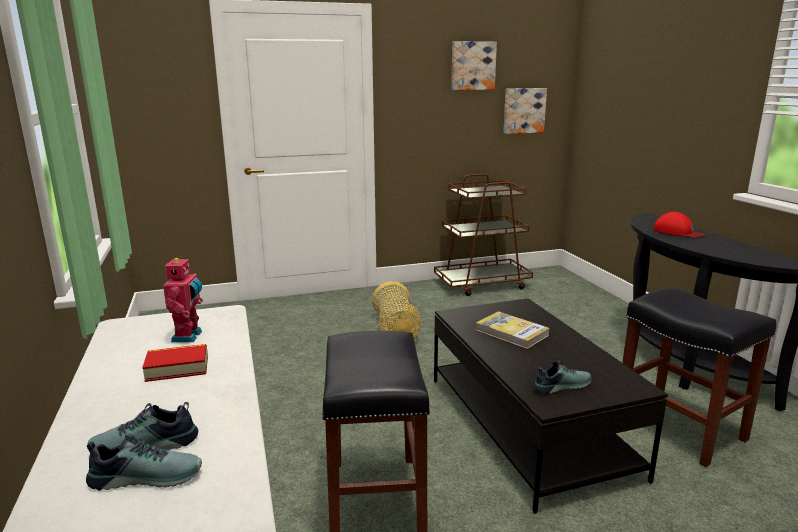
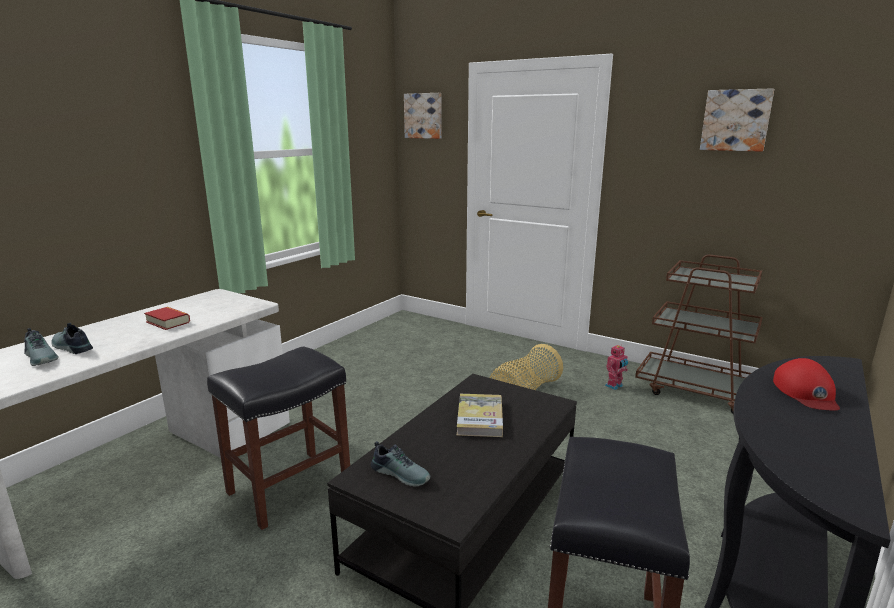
camera: 50 degrees right, 0 degrees up
(189, 336) = (214, 310): toy robot -> toy robot (615, 386)
(523, 110) = (814, 182): picture -> picture (424, 116)

